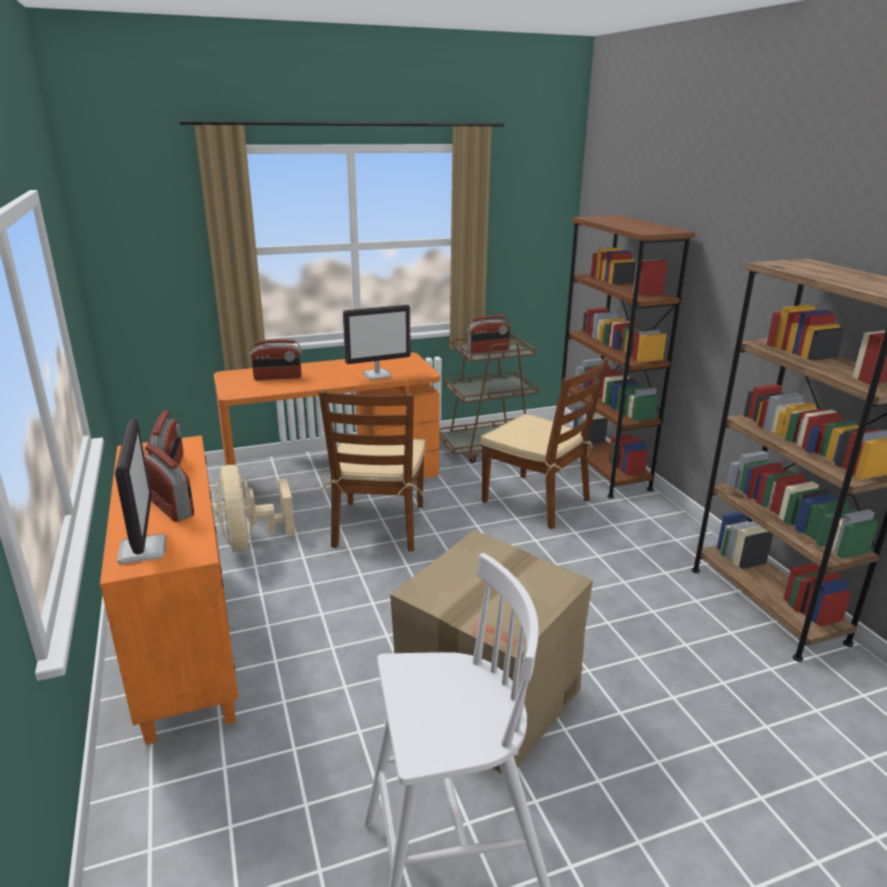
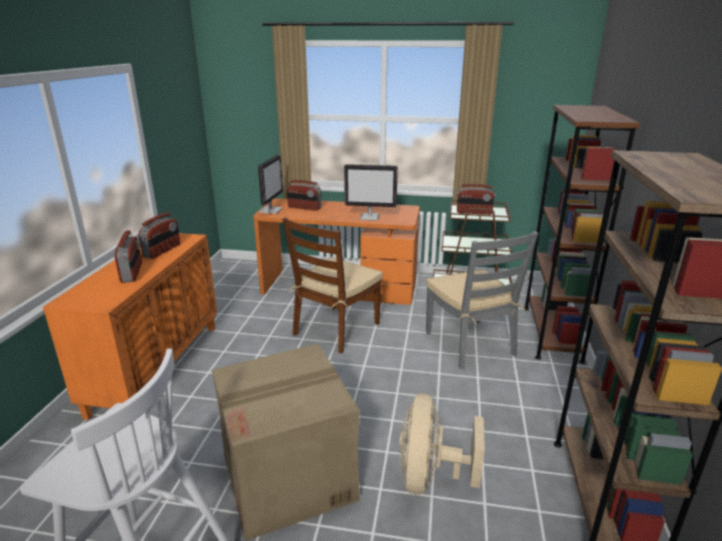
camera: 30 degrees right, 0 degrees up
(142, 549) = (85, 293): monitor -> monitor (271, 210)
(250, 541) = (250, 316): beige fan -> beige fan (430, 477)
(537, 501) = (470, 343): brown chair -> grey chair

